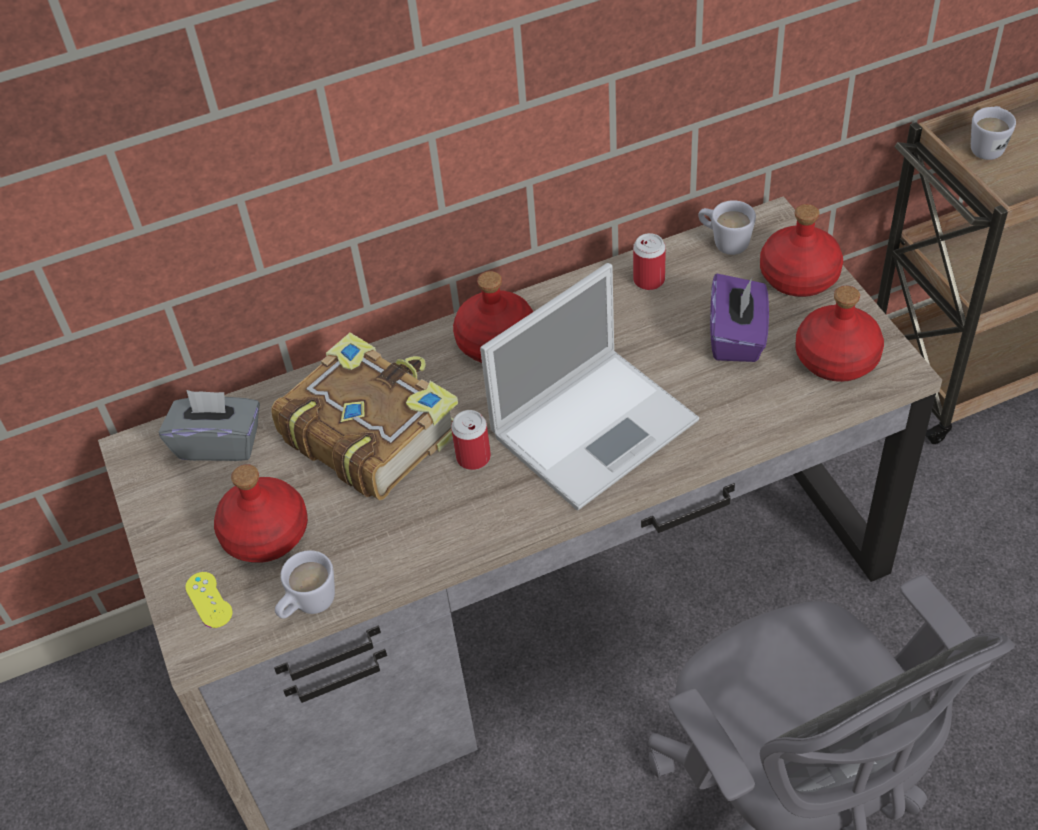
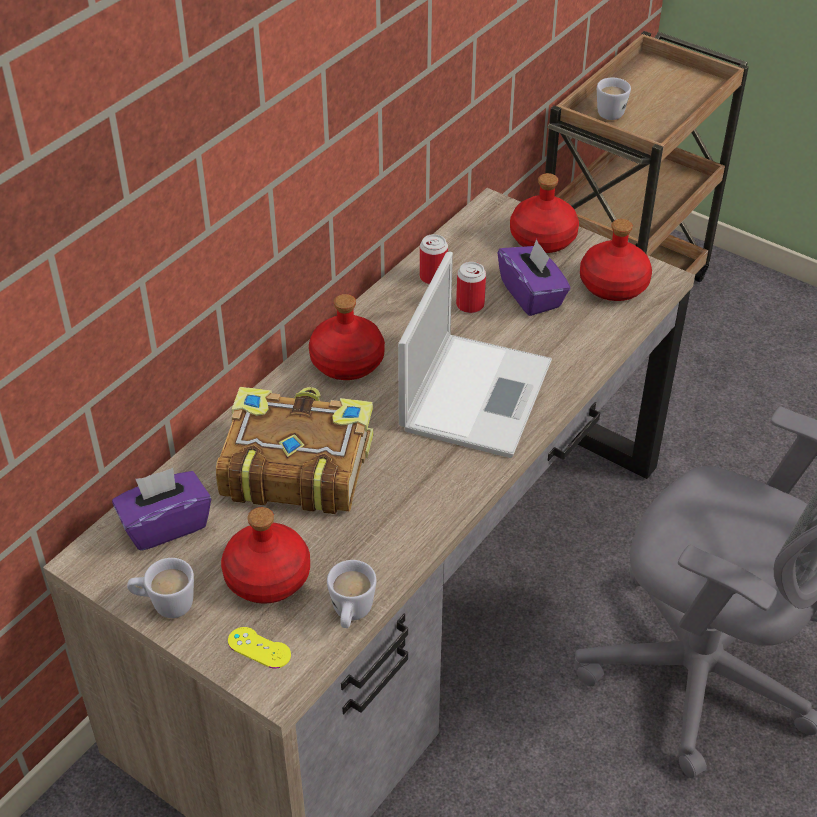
camera: 35 degrees left, 5 degrees down
(219, 443) = (165, 525): grey tissue box -> purple tissue box
(473, 457) = (398, 452): can -> can (470, 305)
(724, 242) = (469, 232): white mug -> white mug (165, 604)

